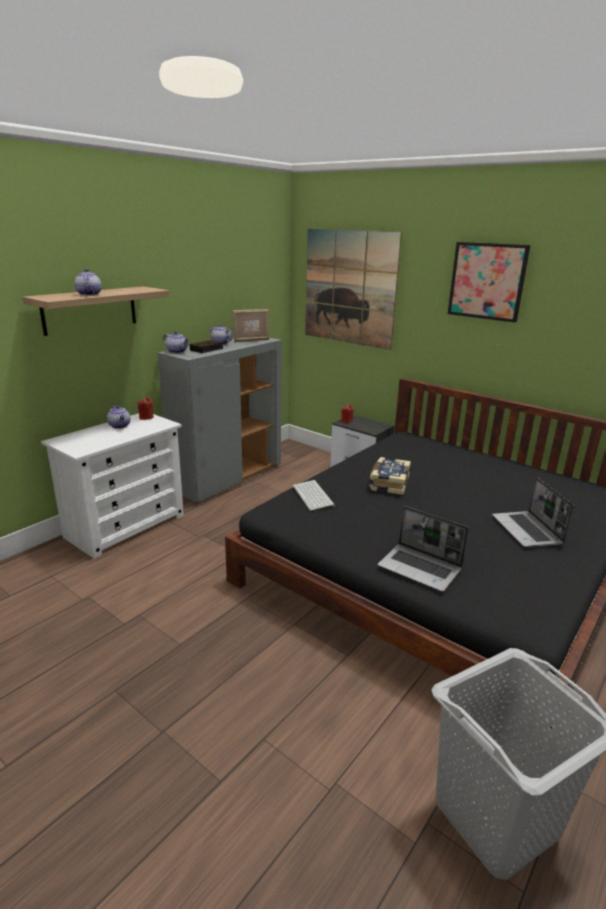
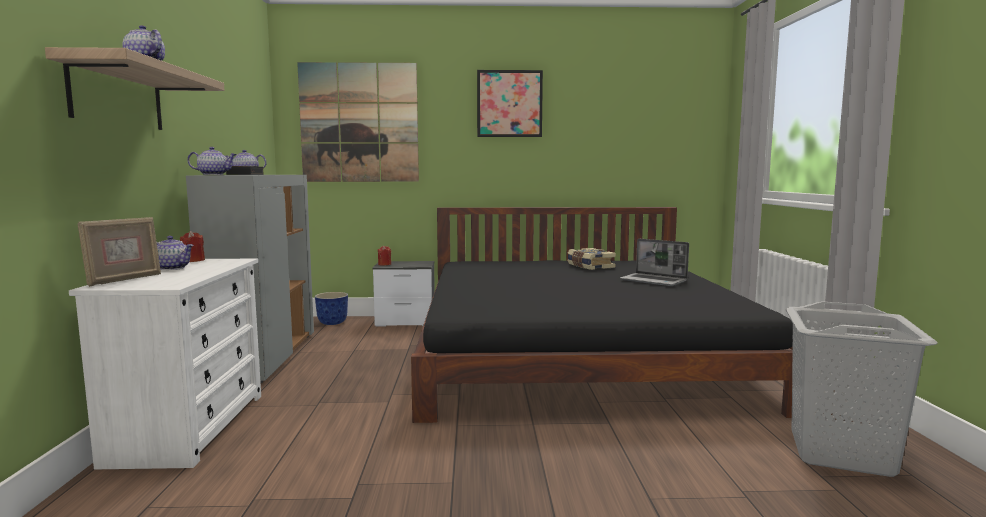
camera: 40 degrees left, 15 degrees down
(251, 340) = (275, 174): picture frame -> picture frame (124, 280)
(308, 456) = (333, 323): none -> planter
(314, 496) = (472, 297): keyboard -> none
(388, 483) = (512, 281): book -> book (589, 266)
(420, 568) = (641, 308): laptop -> none

